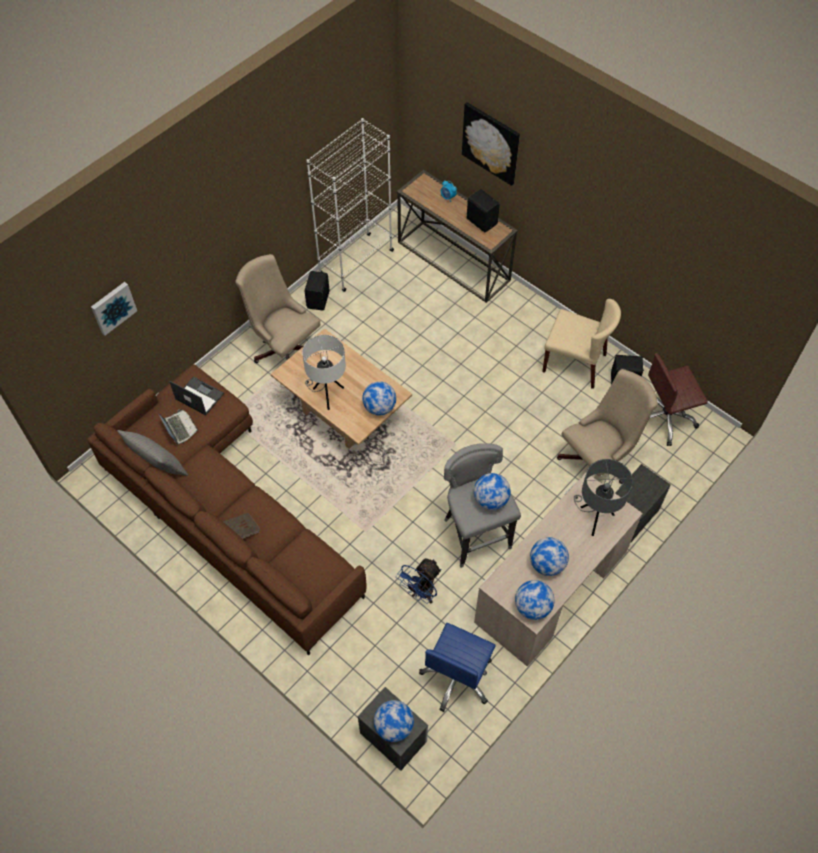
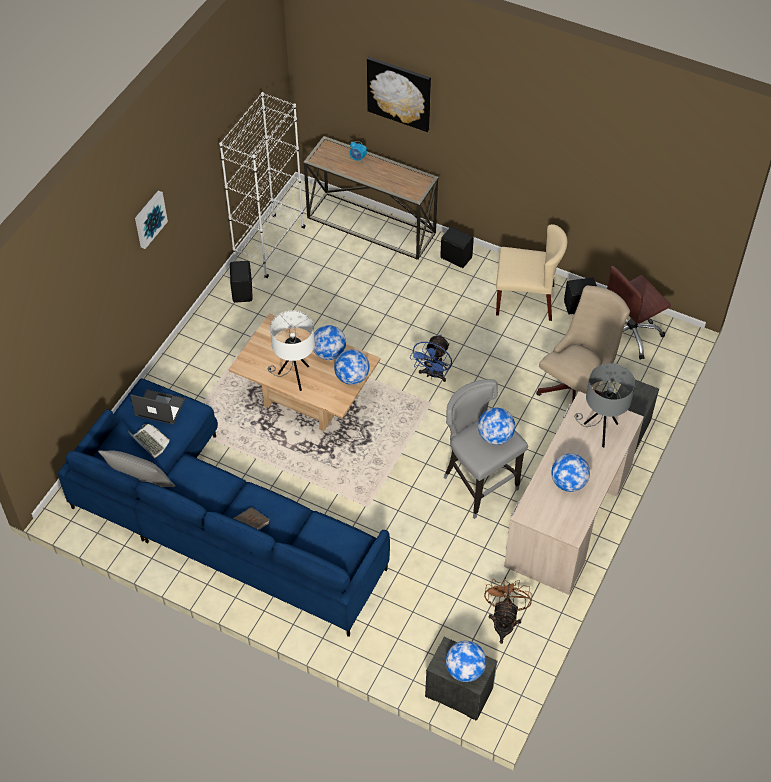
camera: 15 degrees left, 5 degrees down
(113, 307) = (69, 324): picture -> picture (149, 218)
(227, 512) = (218, 520): brown sofa -> blue sofa
(284, 348) = (222, 347): beige office chair -> none
(421, 592) = (442, 551): blue fan -> blue fan (433, 375)
(457, 677) = (504, 621): blue office chair -> brown fan
(482, 221) = (400, 175): black speaker -> black speaker (456, 257)
(532, 607) = (567, 524): globe -> globe (329, 353)

